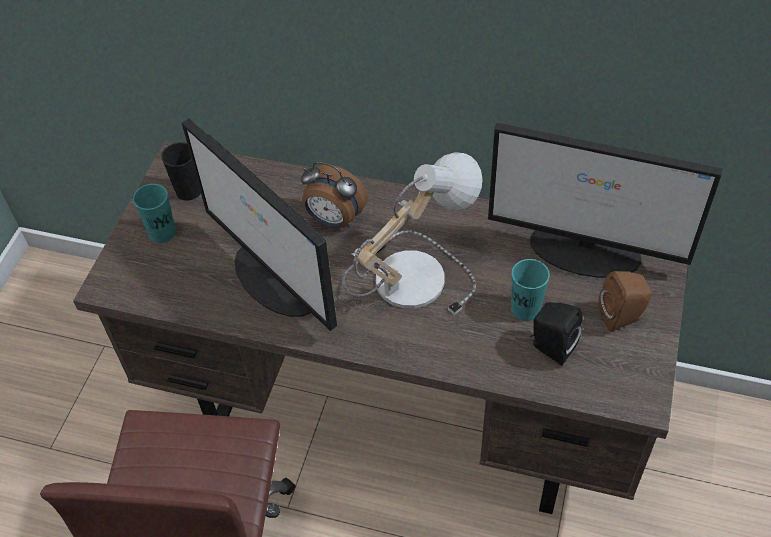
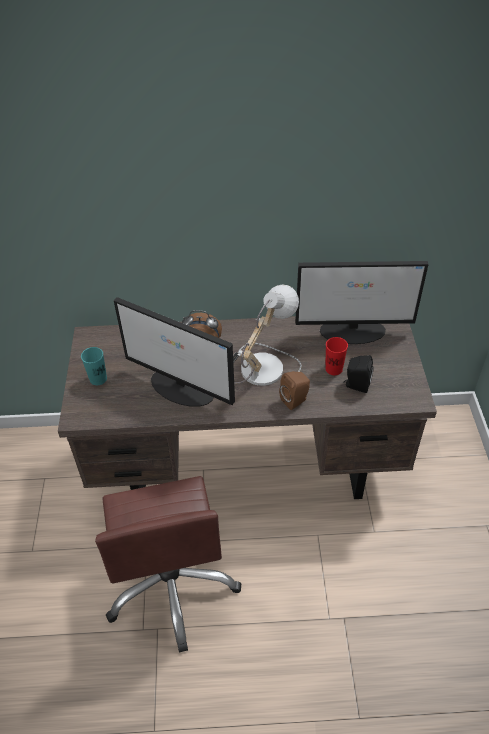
camera: 20 degrees left, 5 degrees down
(188, 191) = (104, 352): black cup -> none
(525, 309) = (334, 369): turquoise cup -> red cup
(622, 317) = (388, 360): brown speaker -> brown speaker (295, 400)

